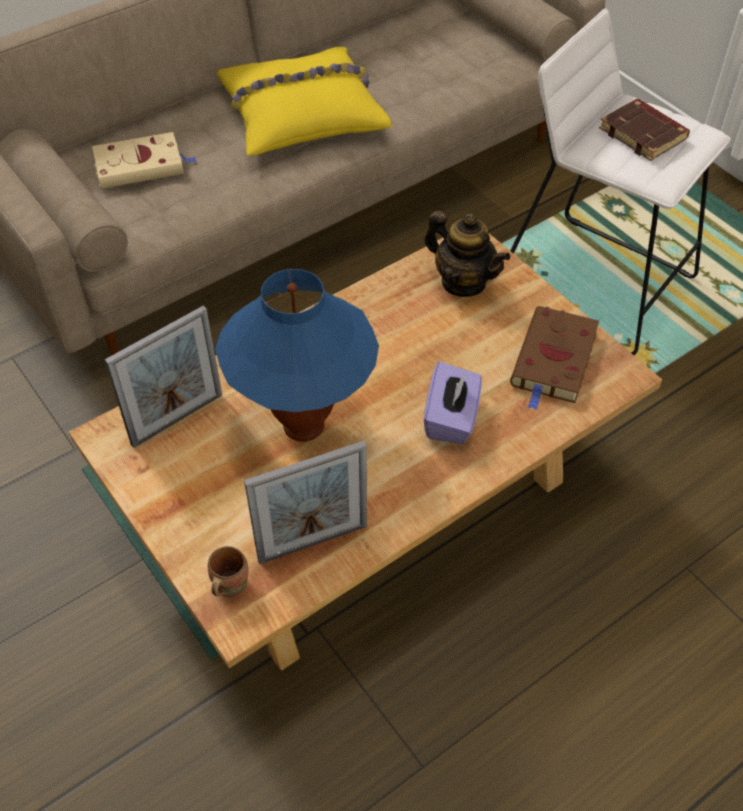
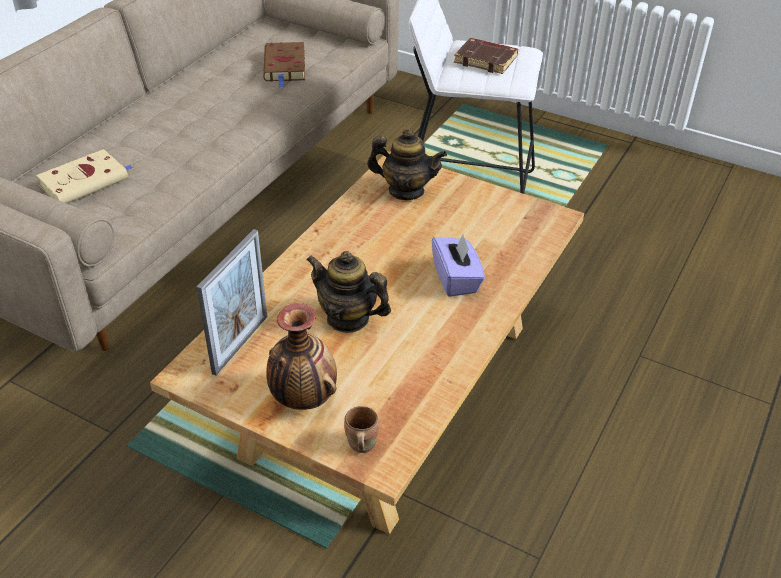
camera: 25 degrees left, 10 degrees down
(203, 507) = (303, 398): none -> vase
(302, 114) = (201, 116): yellow pillow -> none
(304, 427) = (348, 318): blue table lamp -> teapot
(313, 543) = (407, 393): picture frame -> none
(554, 361) = (504, 222): brown book -> brown book (285, 67)

